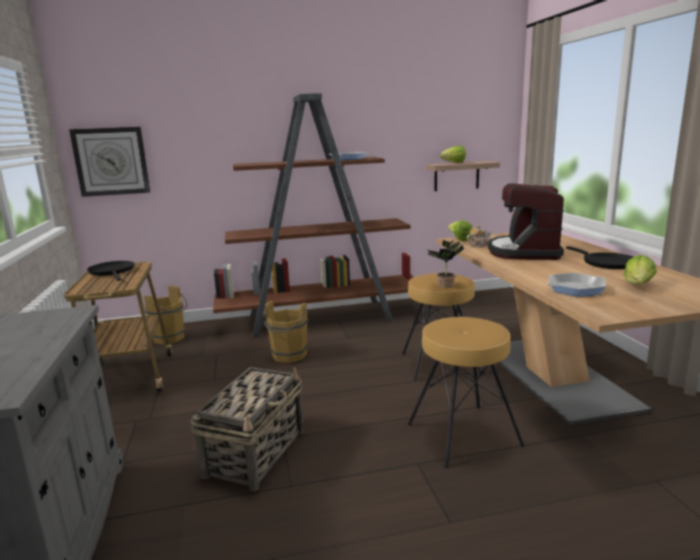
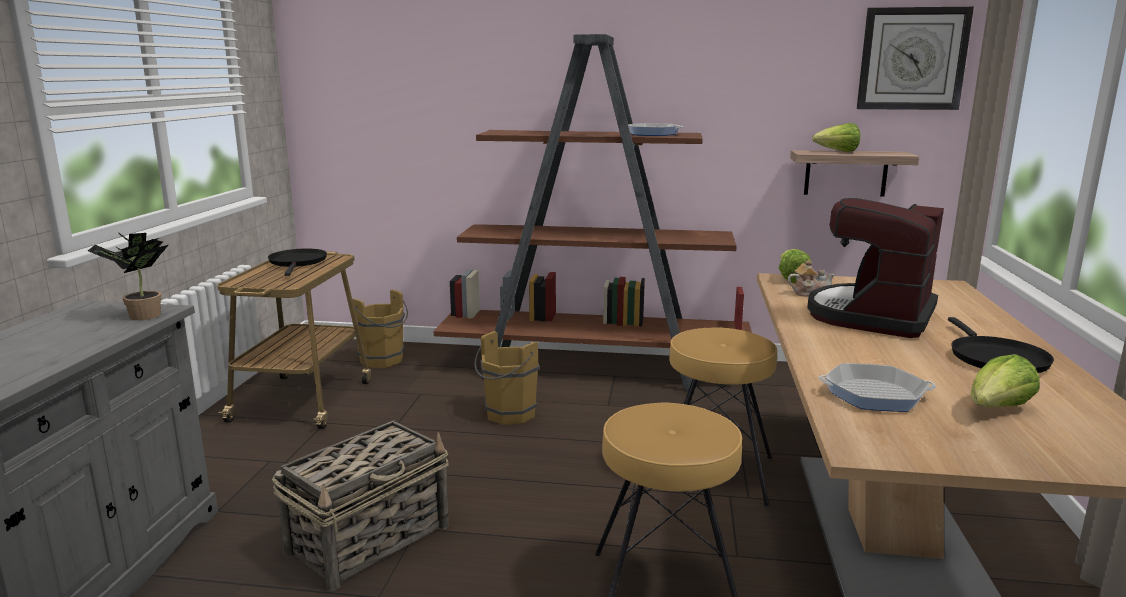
camera: 20 degrees right, 0 degrees up
(111, 161) = (341, 116): wall clock -> wall clock (912, 59)
(444, 286) = (716, 352): potted plant -> potted plant (140, 316)

